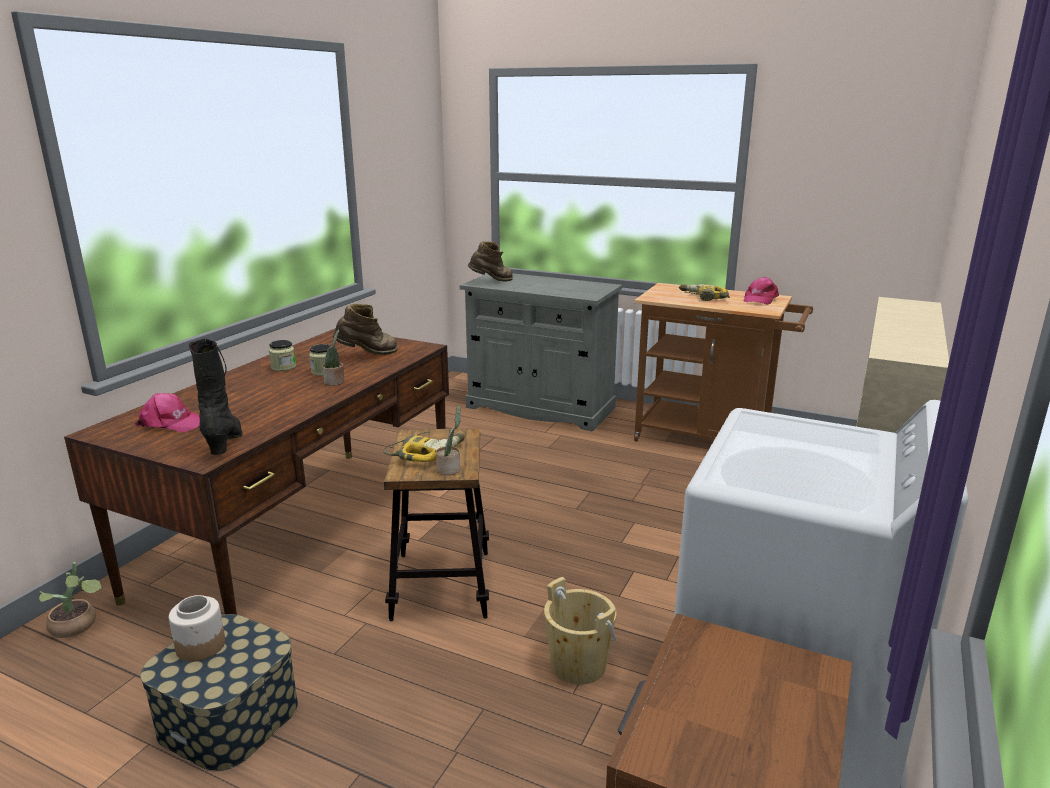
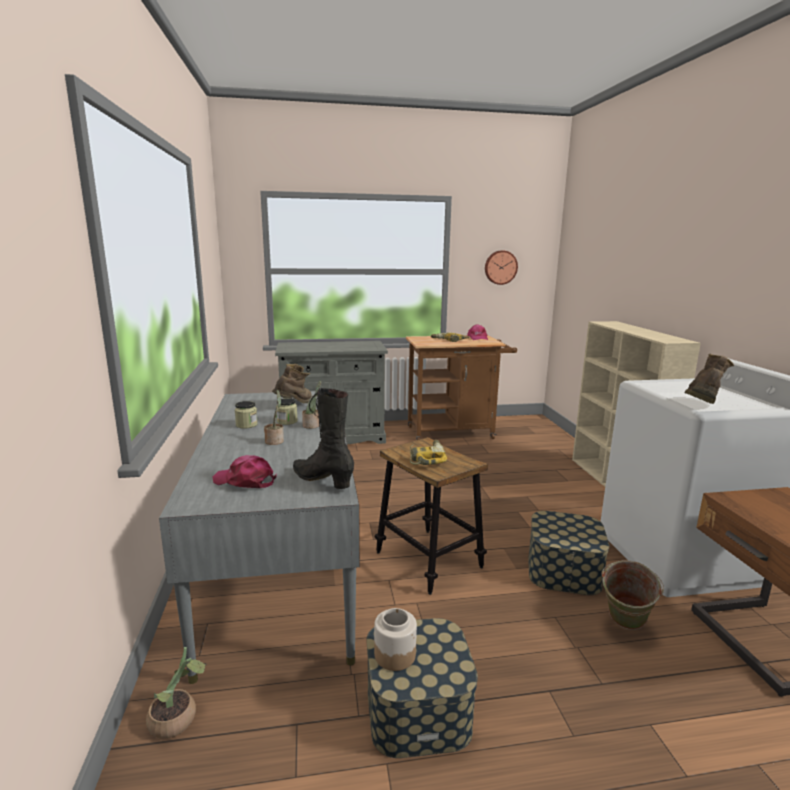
camera: 35 degrees left, 5 degrees down
(172, 423) = (245, 481): pink cap -> pink cap turned 135 degrees counterclockwise
(304, 532) = (281, 564): brown desk -> grey desk
(450, 469) = (461, 463): potted plant -> potted plant (275, 441)
(491, 282) = (294, 348): brown boot -> brown boot (701, 406)
(548, 762) = (624, 626): none -> green bucket
(578, 665) = (563, 570): beige bucket -> storage box
(838, 183) = (500, 267): none -> wall clock

